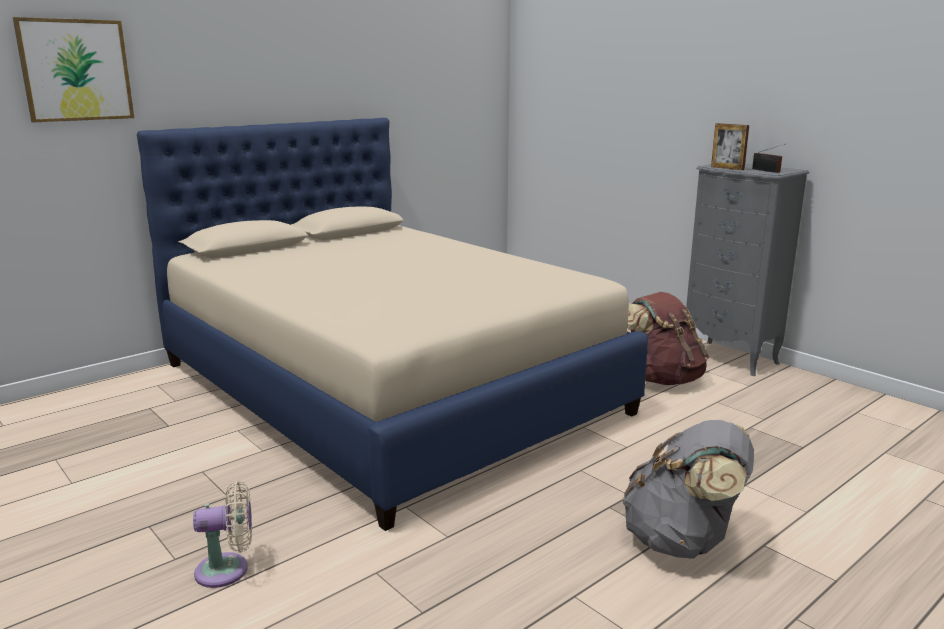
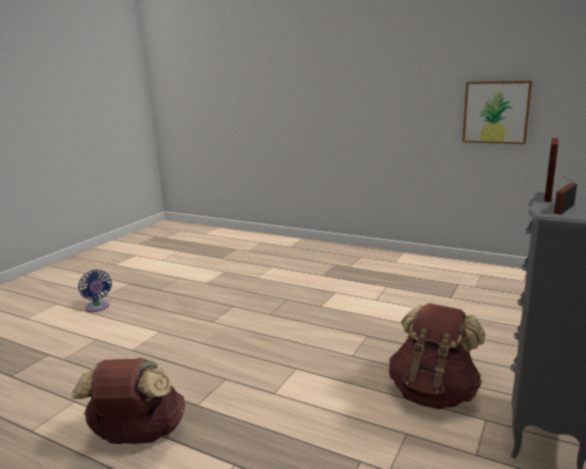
camera: 70 degrees right, 0 degrees up
(76, 70) = (260, 73): picture -> picture (496, 112)
(228, 570) = (97, 307): beige fan -> blue fan
(386, 387) = (306, 289): beige bed -> none
(683, 541) = (138, 437): grey backpack -> brown backpack

